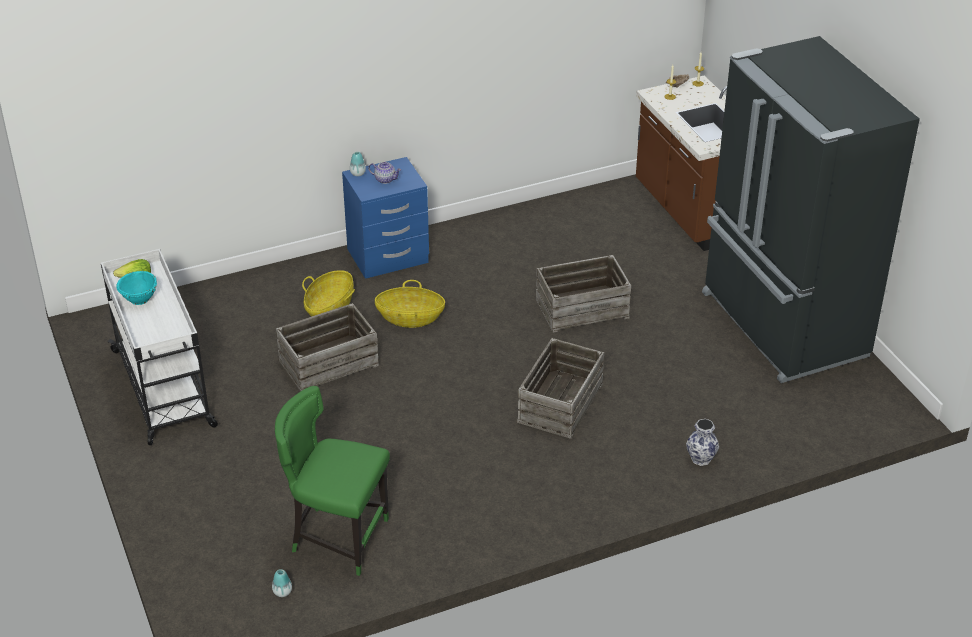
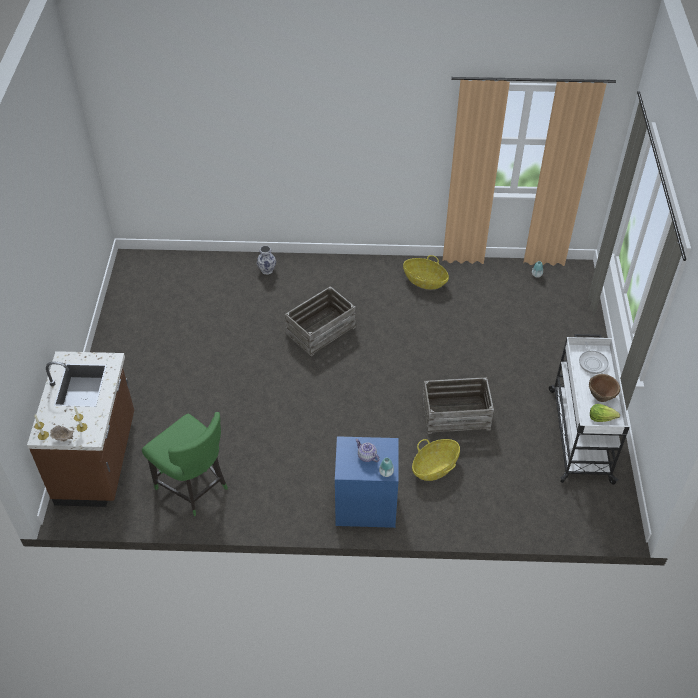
camera: 155 degrees left, 10 degrees up
(139, 300) = (601, 395): turquoise bowl -> brown bowl
(157, 332) = (592, 362): none -> frying pan
(337, 537) = (496, 293): green chair -> green chair (194, 487)
(410, 318) = (379, 434): basket -> basket (425, 281)
(582, 308) = (254, 398): crate -> none
(781, 326) = (137, 336): black fridge -> none

